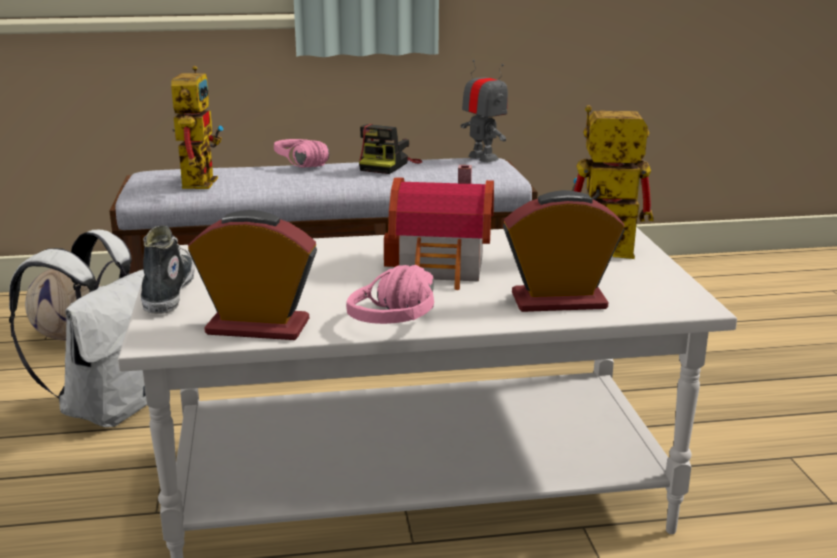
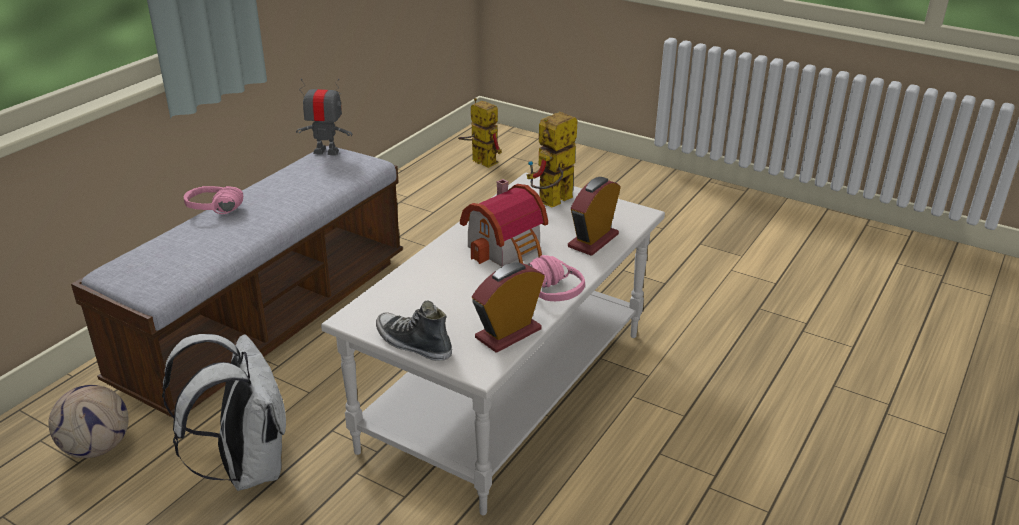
camera: 50 degrees left, 10 degrees up
(197, 180) = (176, 260): toy robot -> toy robot (479, 161)
(388, 166) = (282, 185): camera -> none

